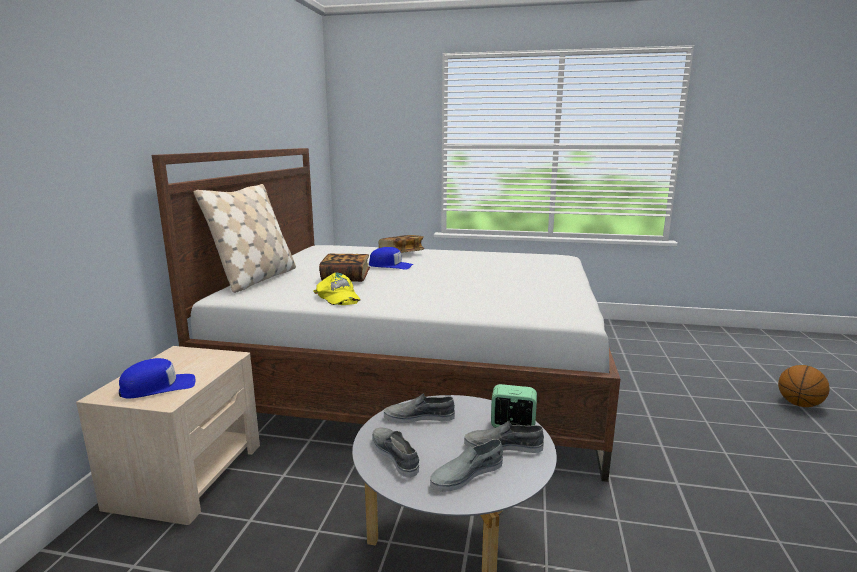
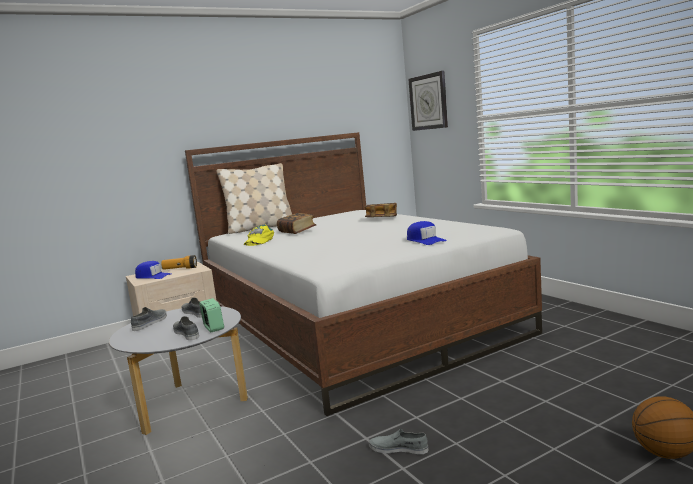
camera: 50 degrees right, 5 degrees down
(180, 363) = (180, 269): none -> flashlight
(366, 121) = (428, 102): none -> wall clock
(390, 265) = (346, 226): blue cap -> blue cap (425, 240)
(466, 474) = (148, 337): grey shoe -> grey shoe (398, 448)

